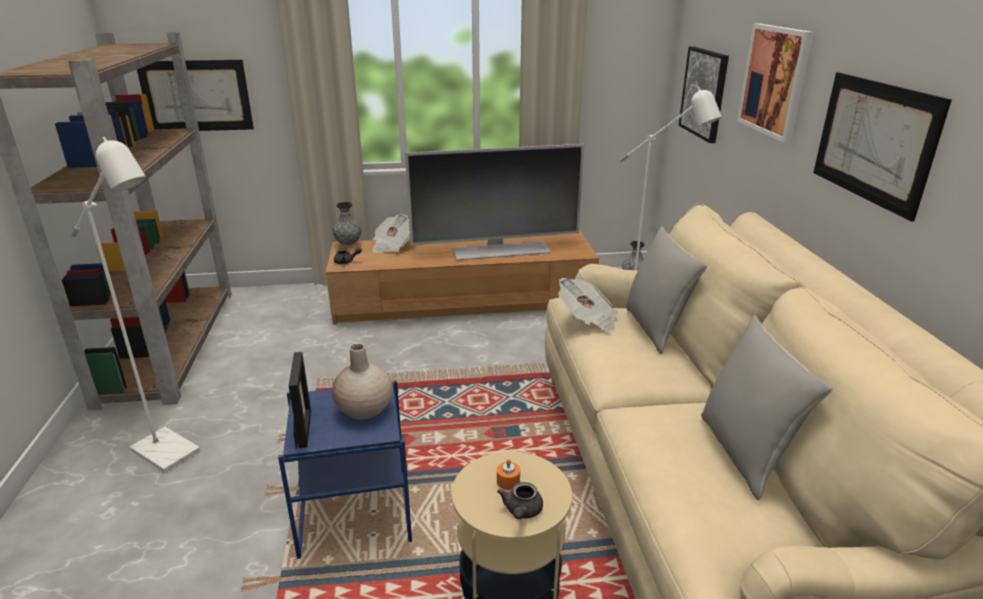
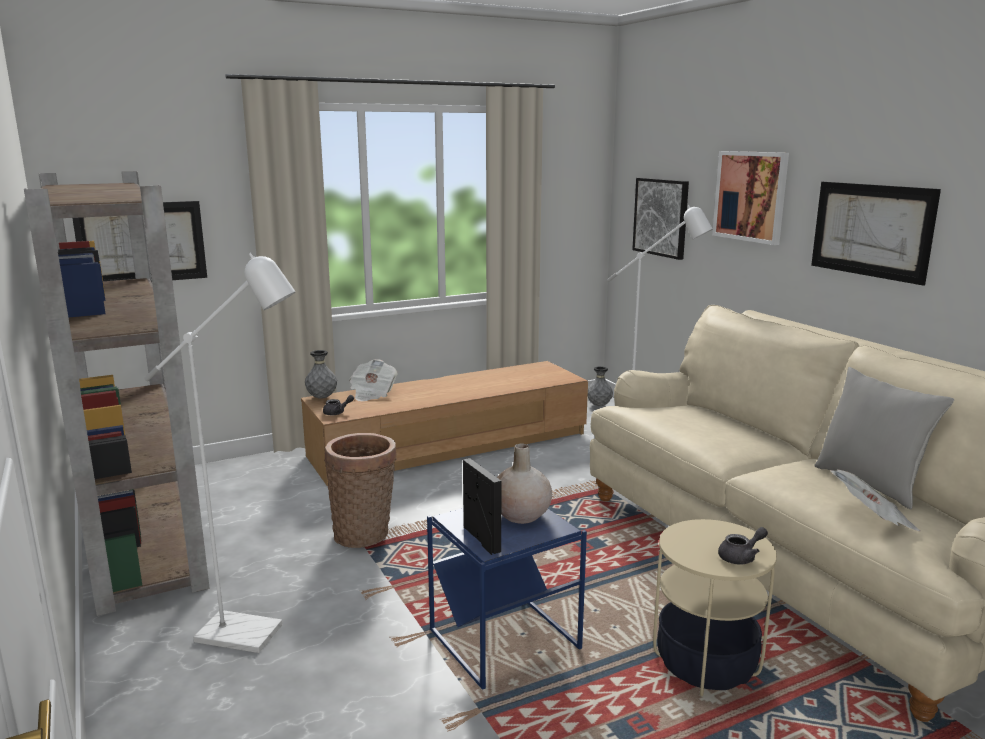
camera: 20 degrees left, 10 degrees down
(326, 377) = (365, 534): none -> basket
(500, 250) = (488, 384): television -> none
(508, 481) = (707, 540): orange candle -> none
(521, 512) = (741, 557): grey teapot -> grey teapot turned 105 degrees counterclockwise
(588, 320) = (654, 417): newspaper -> newspaper (872, 520)
(655, 328) = (715, 416): grey pillow -> none

